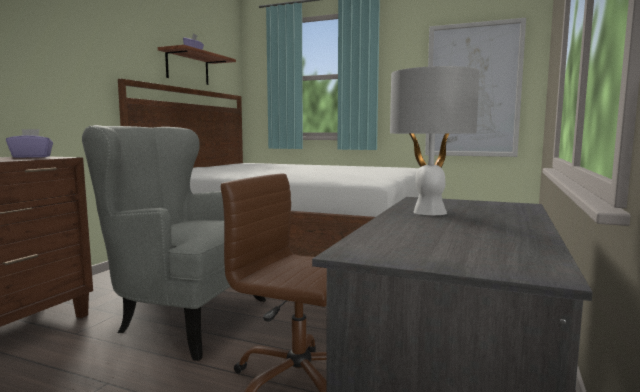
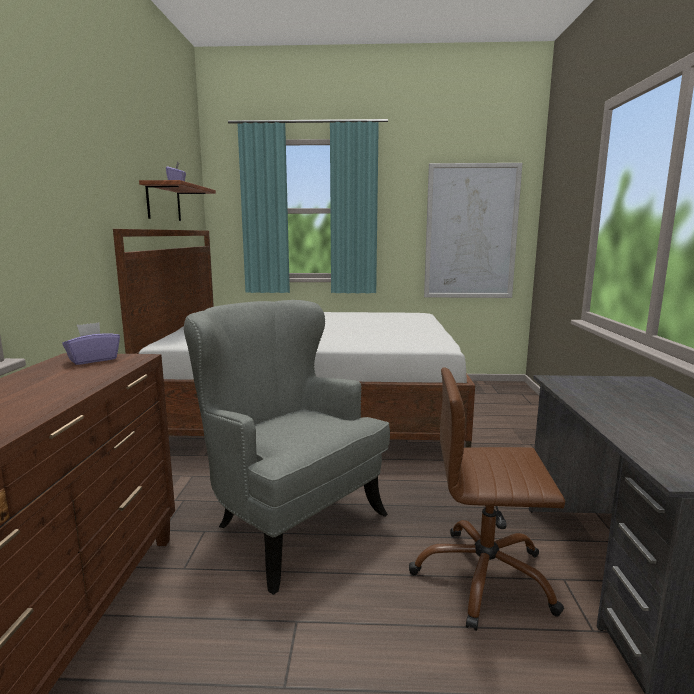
camera: 20 degrees left, 5 degrees up
(184, 318) = (288, 522): grey armchair -> grey armchair turned 45 degrees clockwise
(429, 212) = (605, 401): grey table lamp -> none

